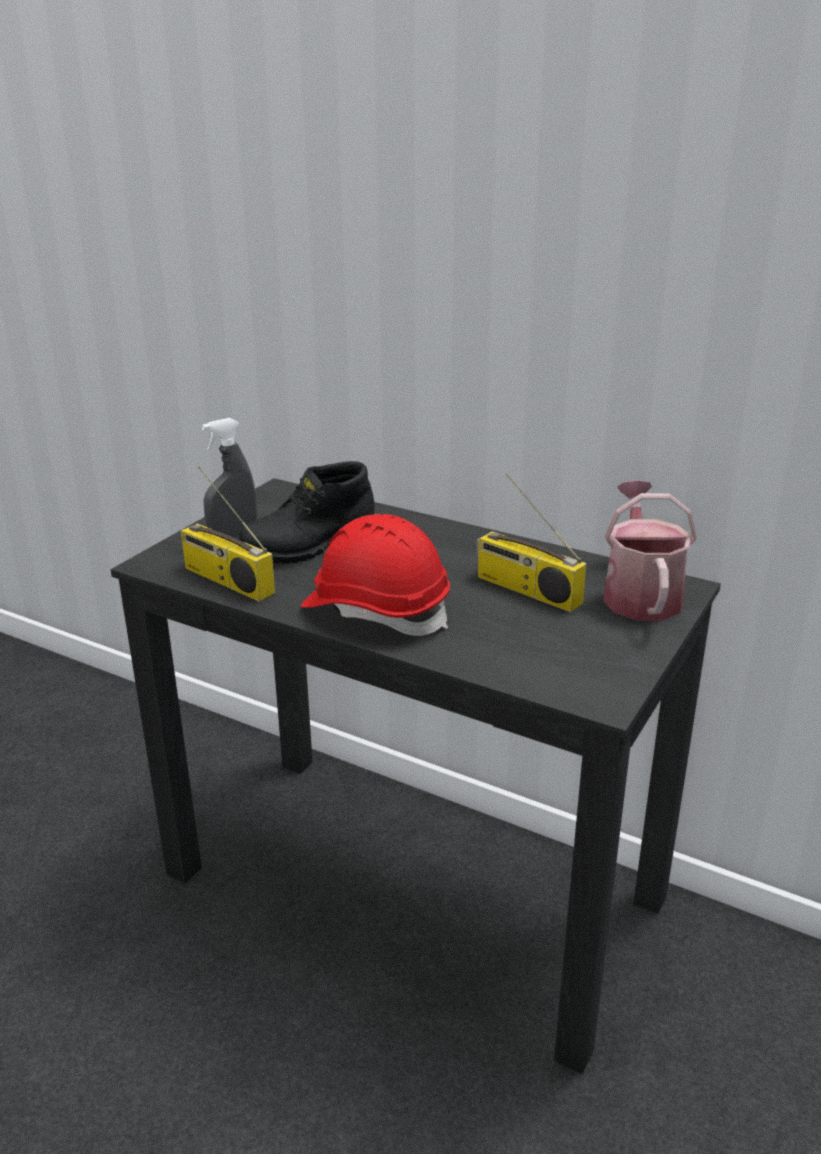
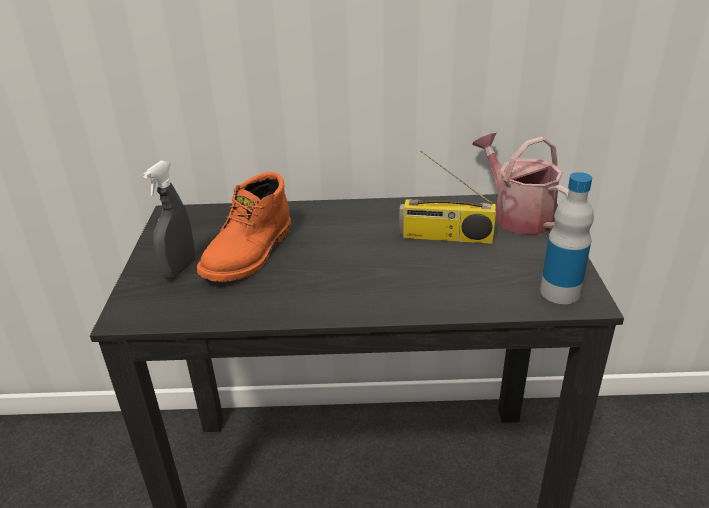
camera: 30 degrees left, 5 degrees up
(226, 580) = (212, 308): radio -> none
(309, 546) = (250, 255): black boot -> orange boot
(376, 611) = (363, 290): red hard hat -> none
(583, 681) = (560, 292): none -> bottle

